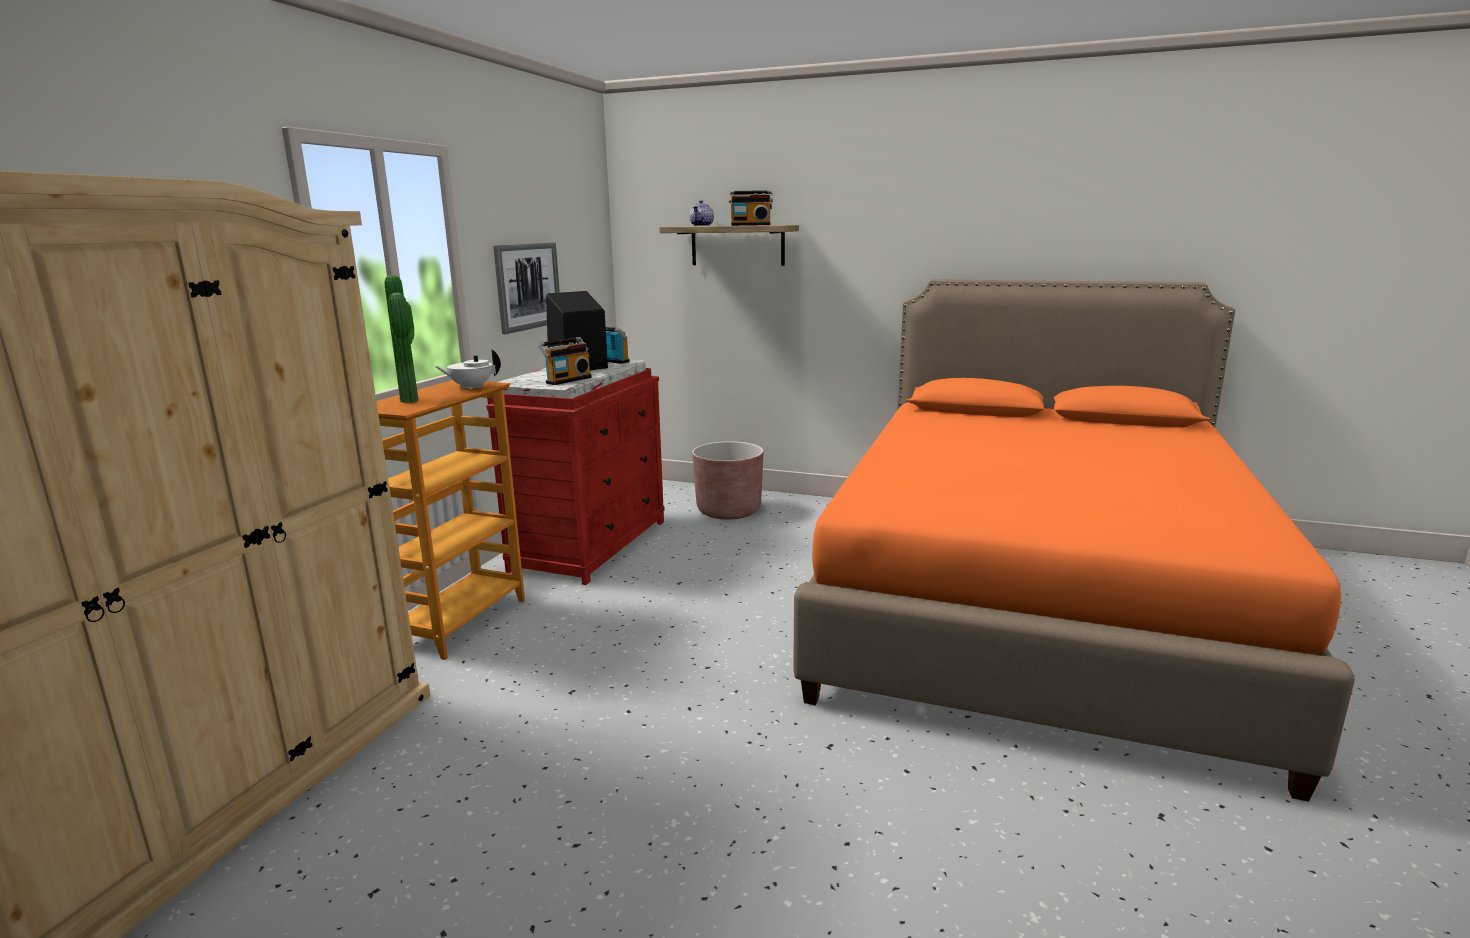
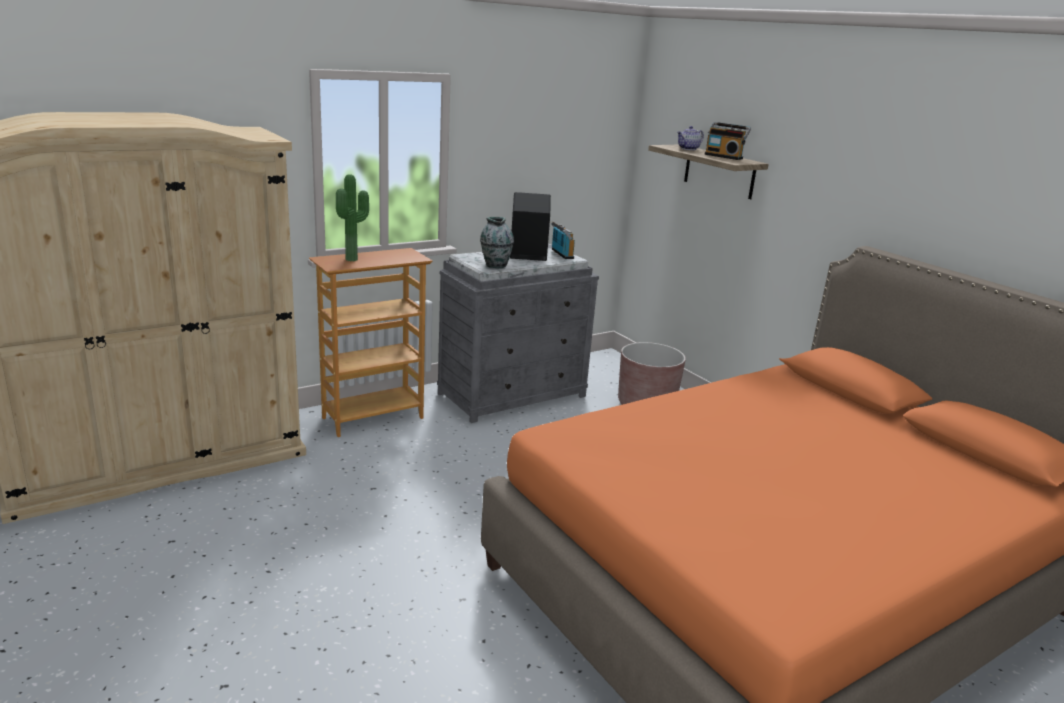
camera: 35 degrees right, 5 degrees up
(471, 387) = (403, 258): white teapot -> none
(528, 286) = (519, 181): picture -> none
(567, 380) = (495, 265): radio -> vase
(591, 544) = (513, 395): red dresser -> grey dresser

